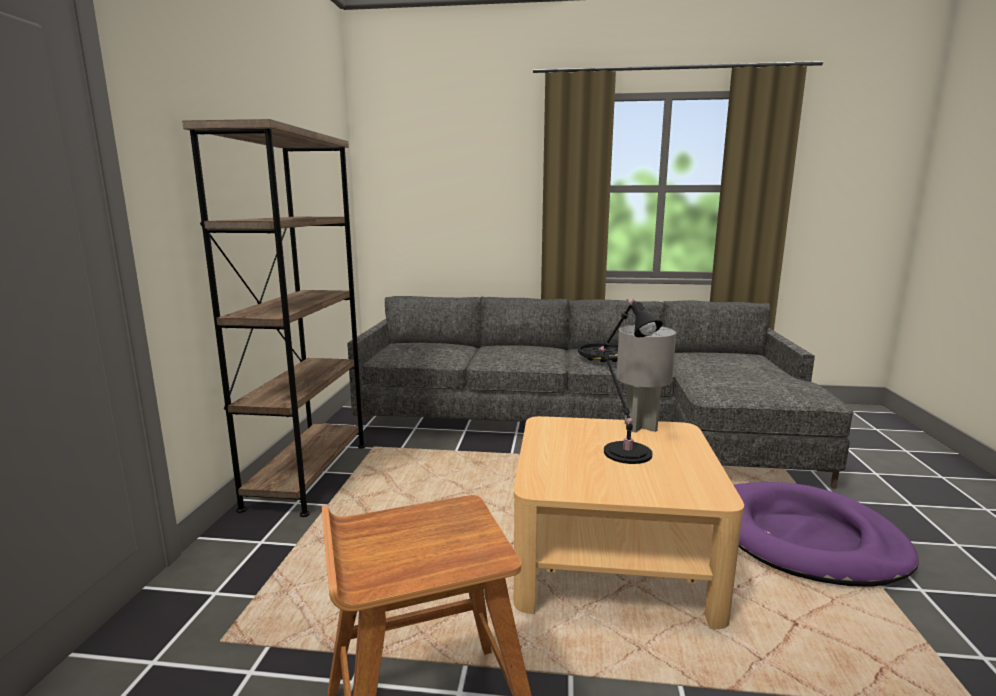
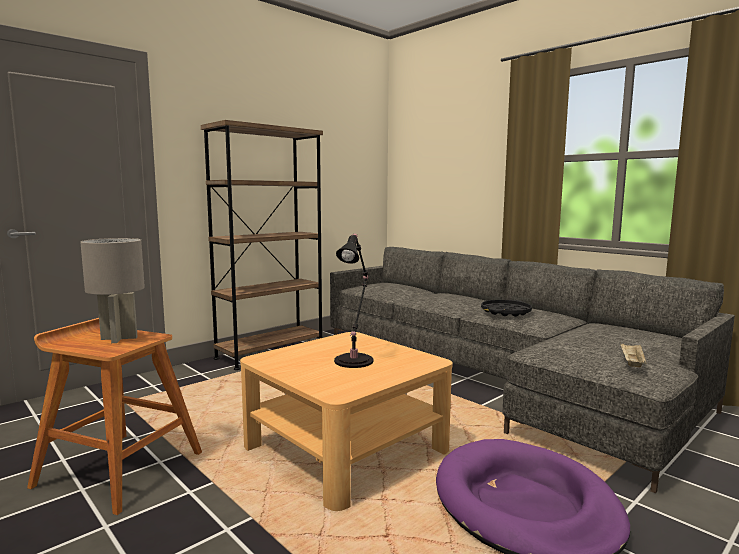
camera: 40 degrees right, 5 degrees down
(641, 427) = (407, 353): grey table lamp -> grey table lamp (119, 338)
(786, 386) = (631, 363): none -> beige tray

